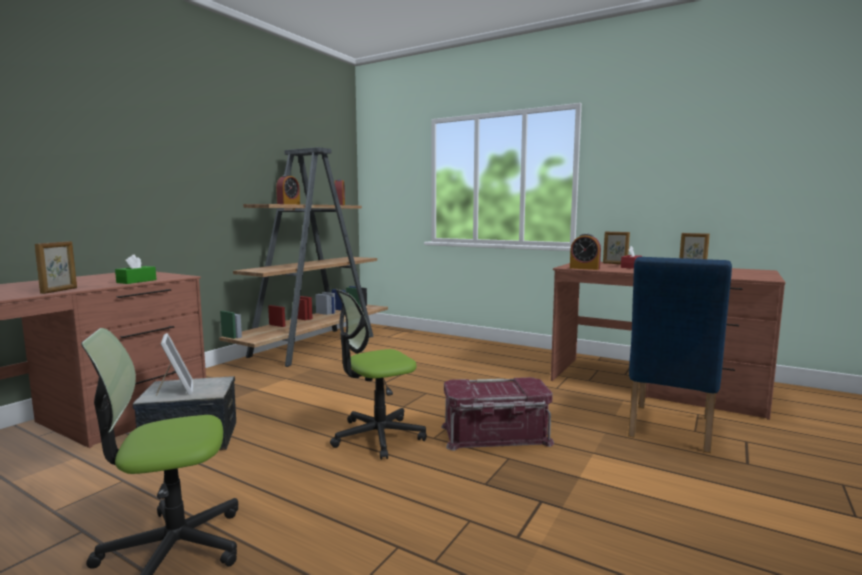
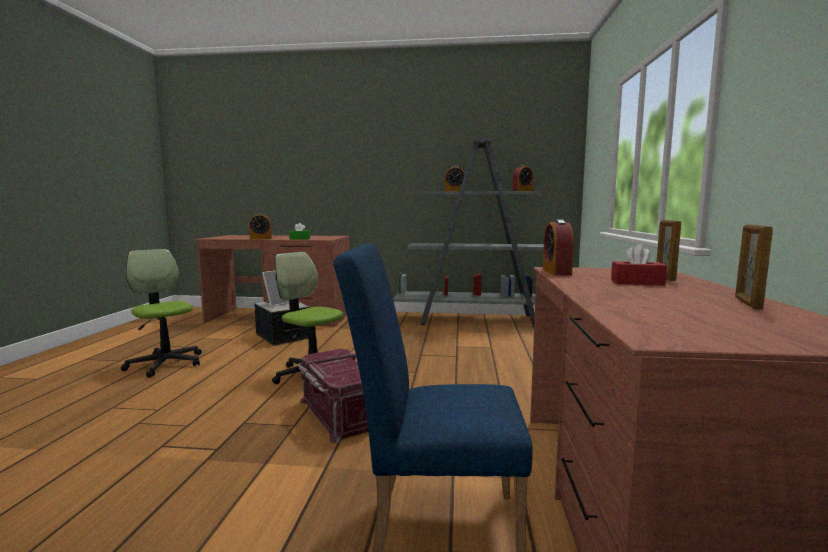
camera: 65 degrees right, 0 degrees up
(59, 290) = (260, 238): picture frame -> alarm clock
(316, 346) = (479, 320): brown bookcase -> grey bookcase

